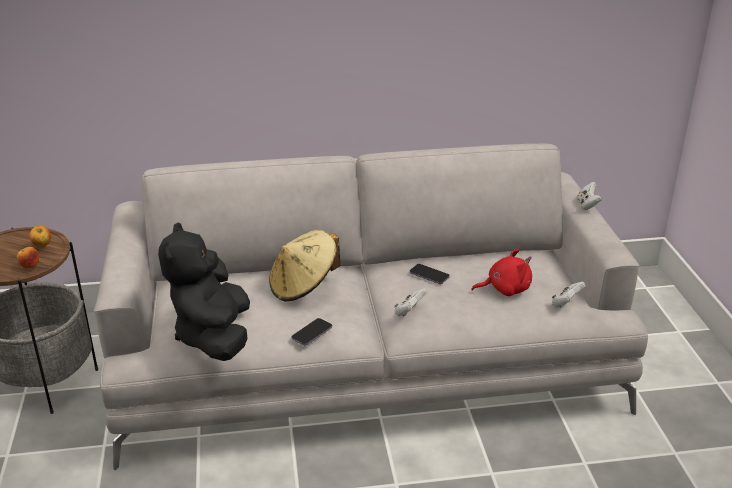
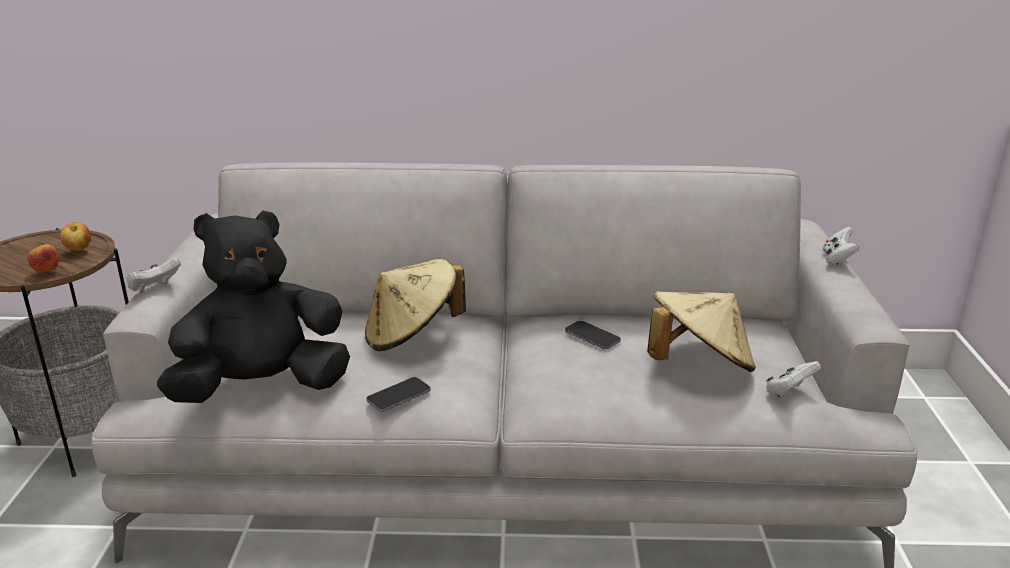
camera: 10 degrees right, 5 degrees down
(214, 336) = (263, 387): black plush toy -> black plush toy turned 60 degrees clockwise
(409, 311) = (549, 381): white game controller -> white game controller (154, 288)
(505, 289) = (699, 364): red plush toy -> beige hat

